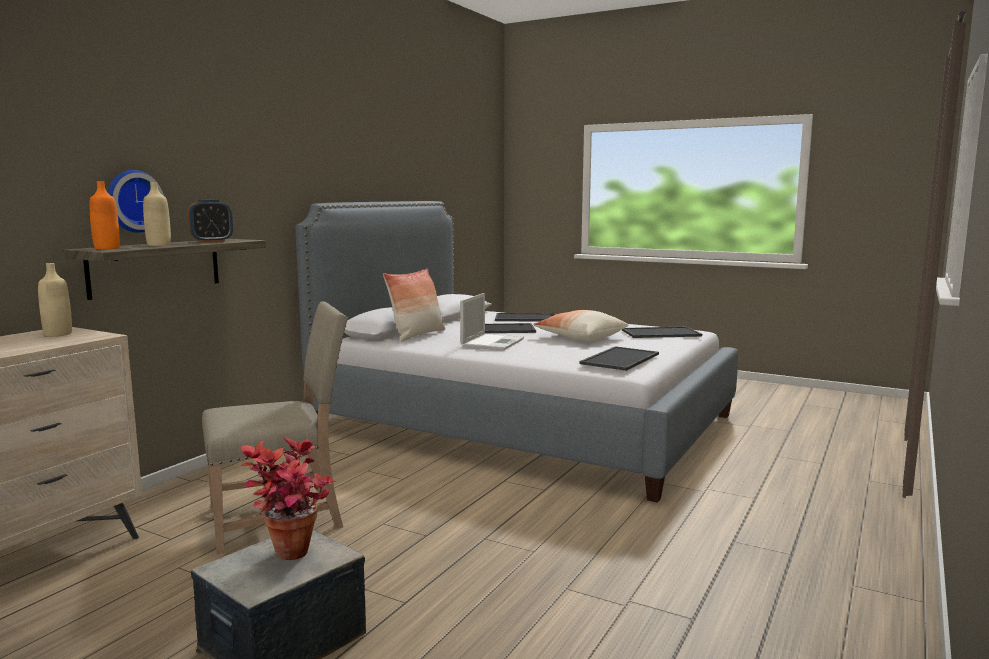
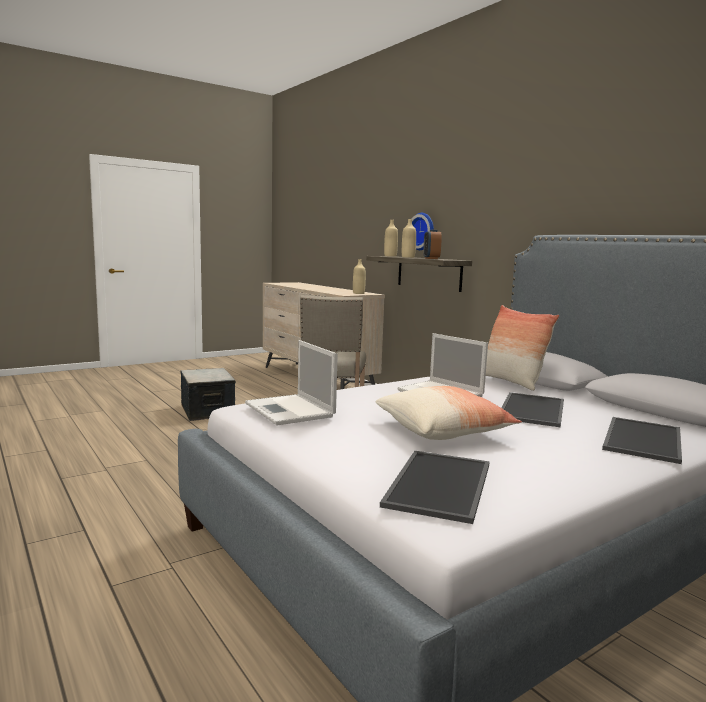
camera: 115 degrees right, 0 degrees up
(107, 248) = (390, 256): orange bottle -> beige bottle
(291, 560) = (205, 375): potted plant -> none
(619, 358) = (290, 410): tray -> laptop

